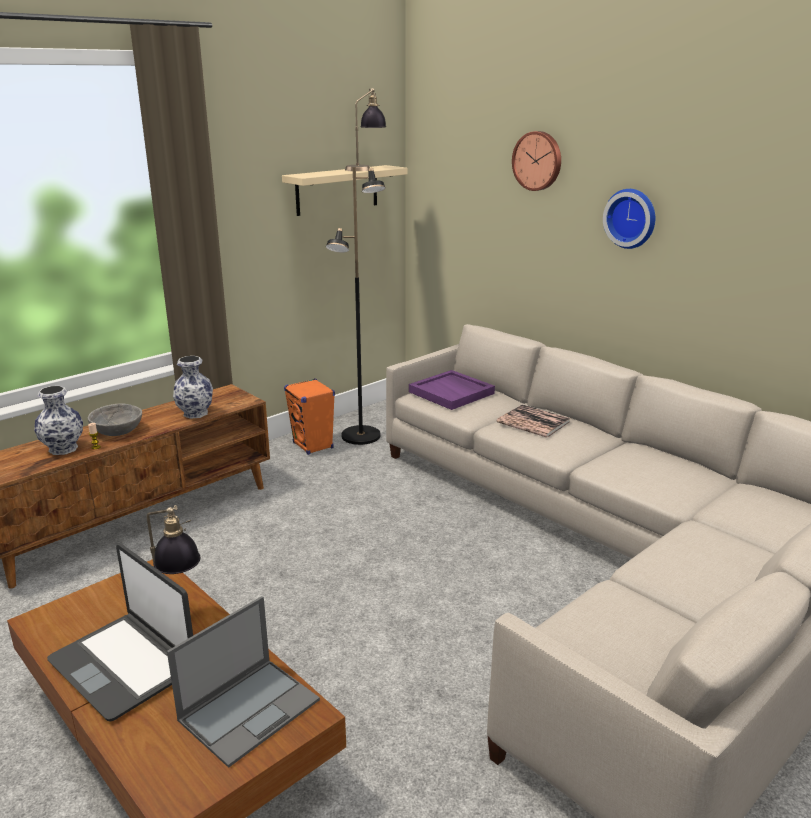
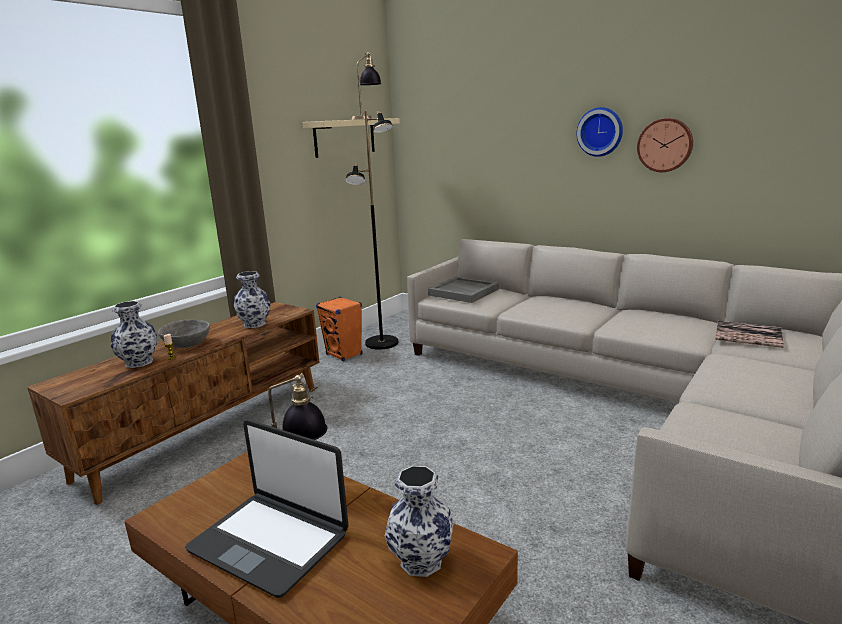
camera: 10 degrees left, 5 degrees down
(250, 709) = (421, 560): laptop -> vase
(452, 393) = (464, 292): purple tray -> grey tray
(533, 422) = (543, 303): book -> book (748, 335)
(538, 161) = (513, 98): wall clock -> wall clock (665, 145)

